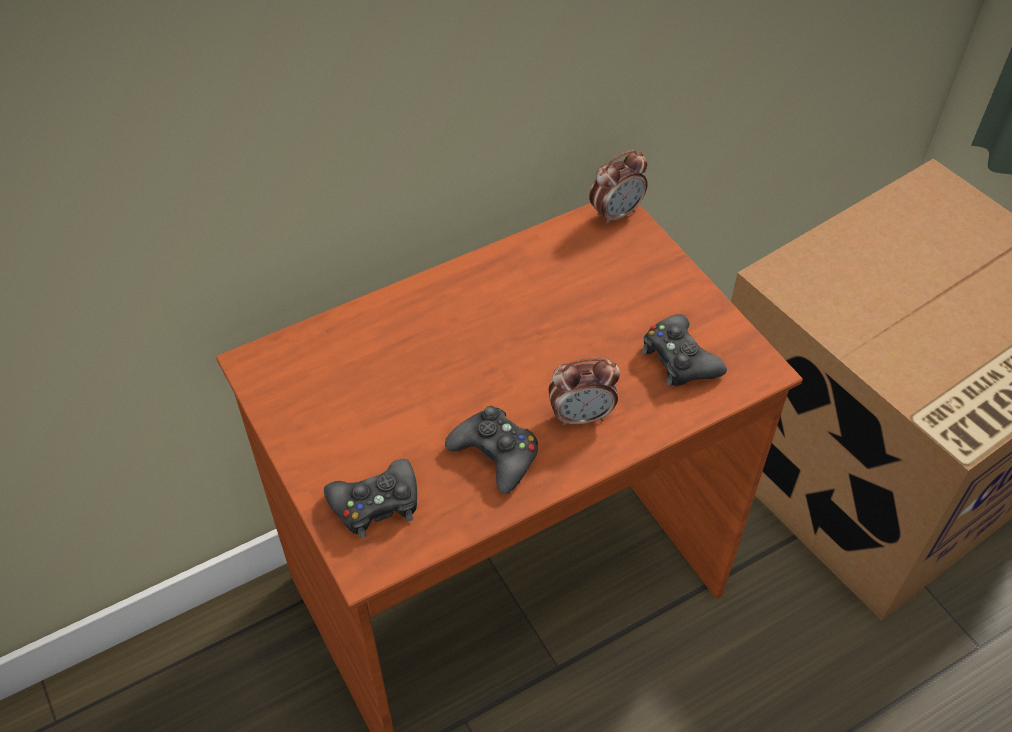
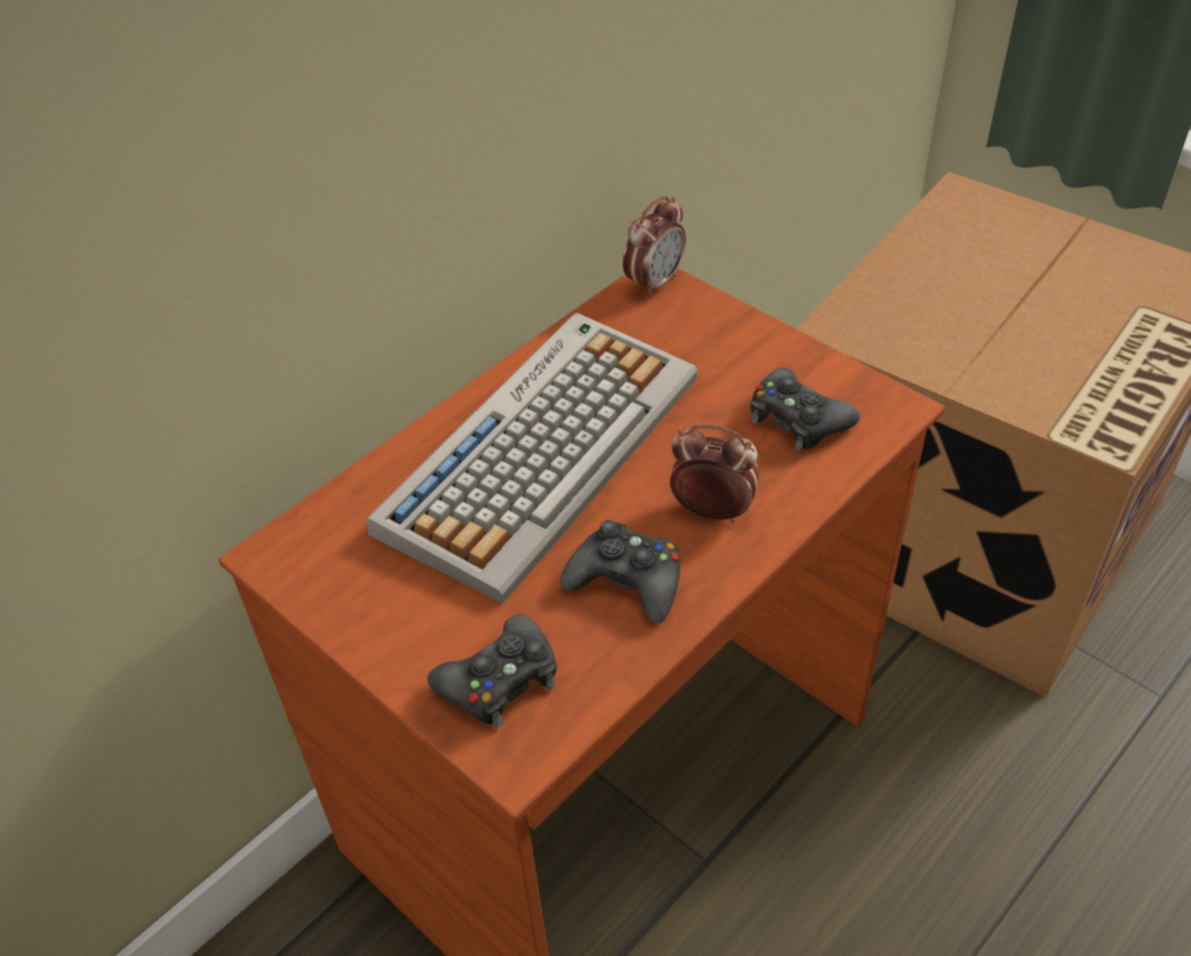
camera: 15 degrees left, 5 degrees down
(474, 332) = (541, 449): none -> keyboard
(581, 416) = (712, 511): alarm clock -> alarm clock turned 135 degrees counterclockwise

